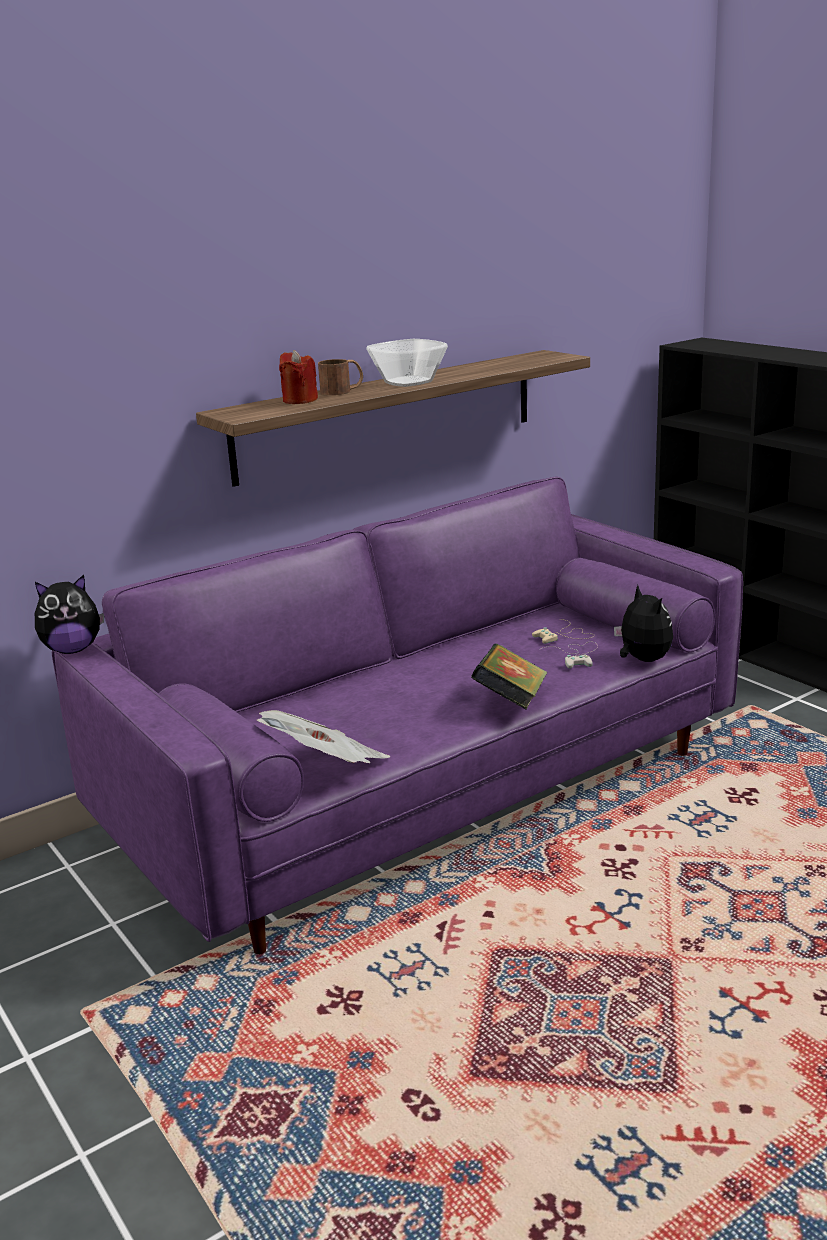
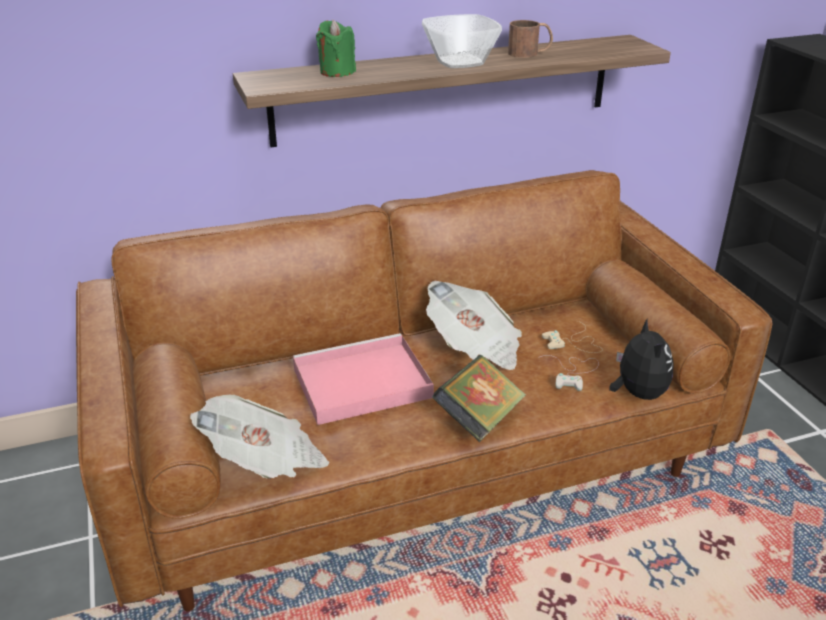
camera: 15 degrees right, 10 degrees up
(72, 650) = (90, 287): plush toy -> none
(299, 400) = (337, 72): red candle -> green candle
(342, 391) = (388, 64): brown mug -> brown mug (530, 53)
(379, 698) = (359, 384): none -> pink tray
(423, 791) = (413, 457): purple sofa -> brown sofa
(473, 654) = (475, 346): none -> newspaper

